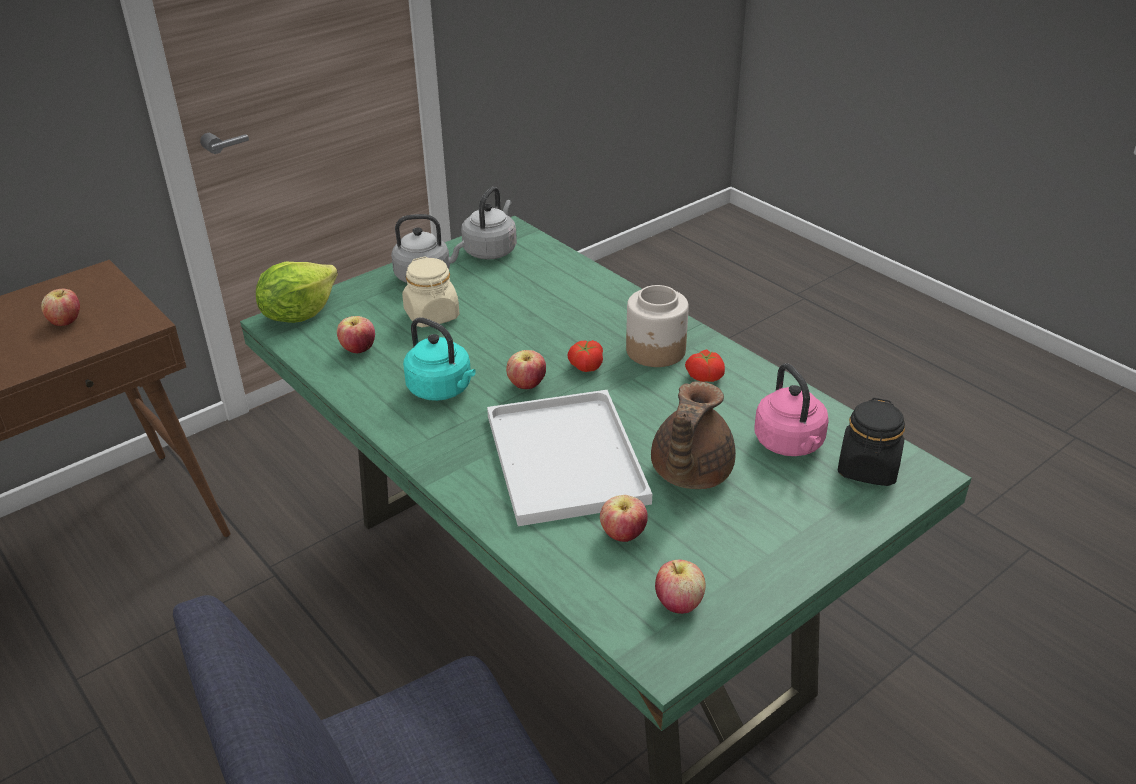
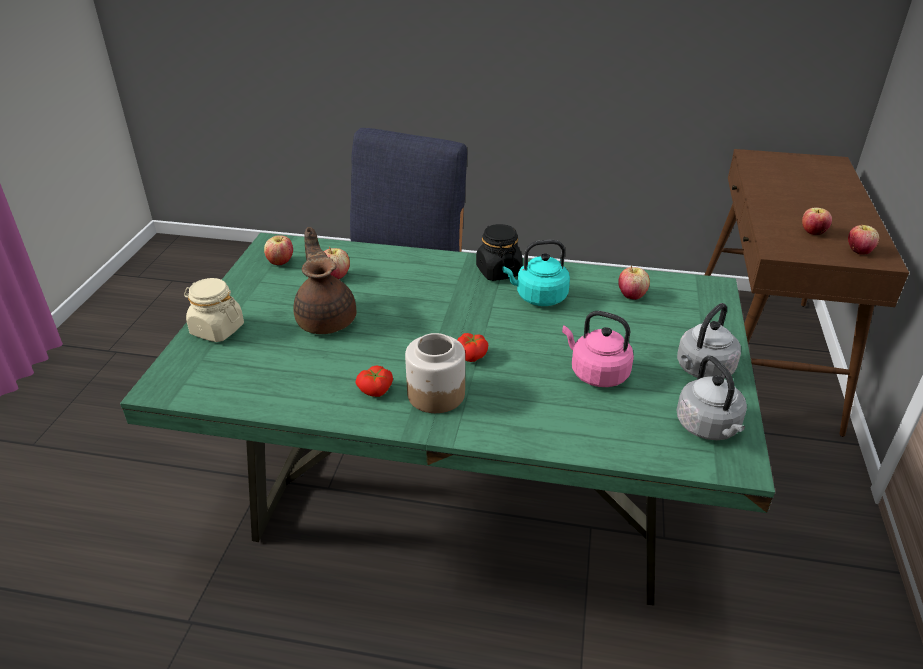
camera: 140 degrees right, 0 degrees up
(298, 314) = (715, 298): lettuce -> none
(432, 315) = (634, 340): beige jar -> beige jar (217, 329)
(527, 385) = (492, 324): apple -> apple (858, 251)
(562, 456) = (413, 295): white tray -> none
(790, 444) = (270, 366): pink kettle -> pink kettle (596, 373)
(868, 468) = (204, 374): black jar -> black jar (498, 271)

